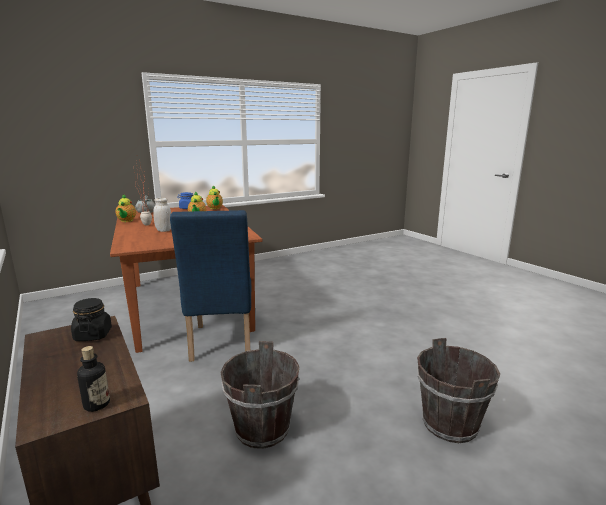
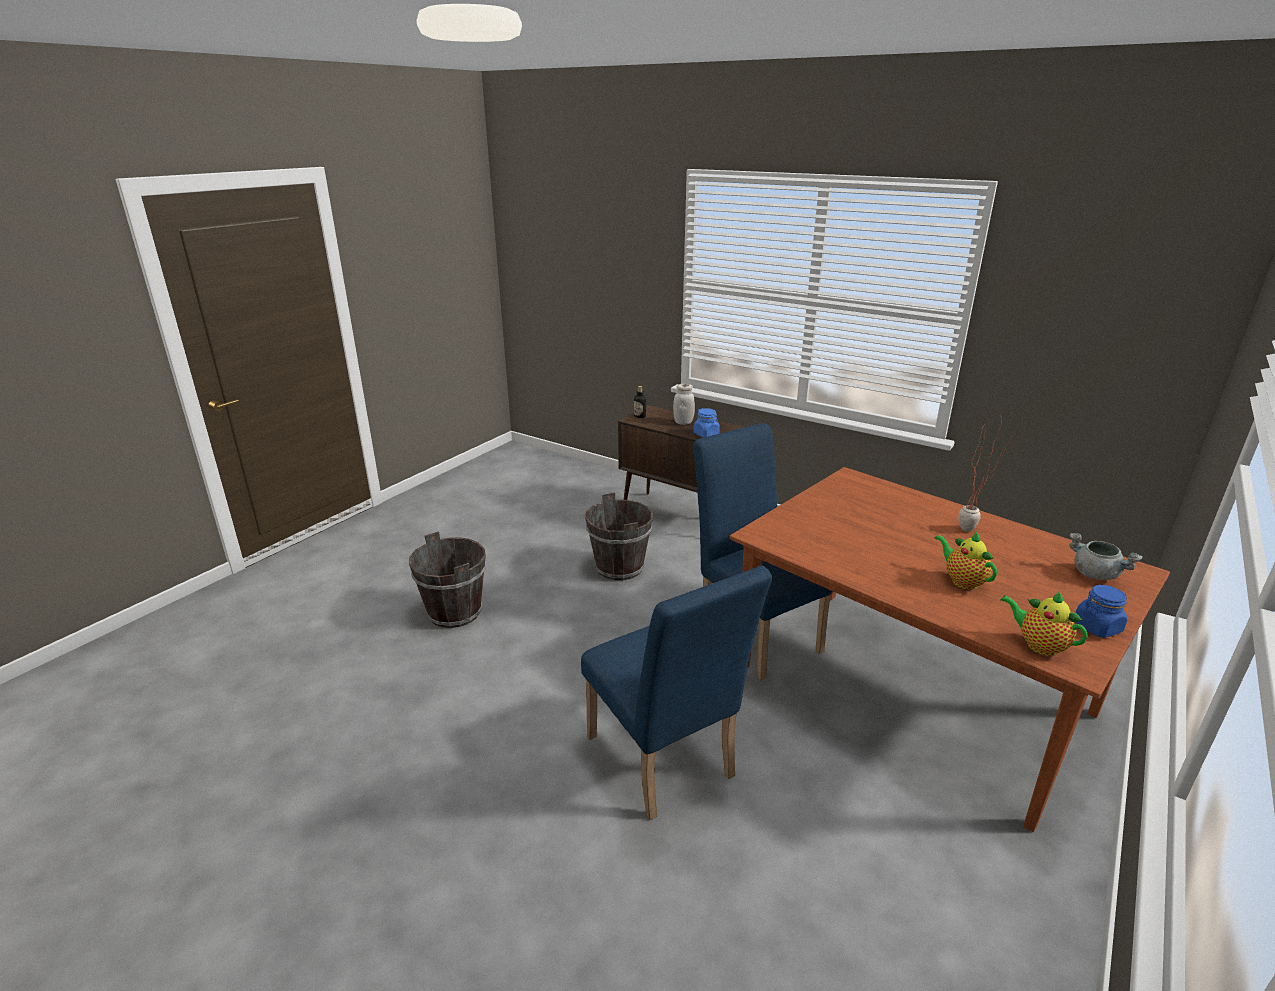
camera: 155 degrees right, 10 degrees up
(93, 335) = (706, 434): black jar -> blue jar
(126, 221) = (1029, 533): teapot -> none
(164, 230) = (900, 520): white jar -> white jar (683, 422)
(329, 309) = (664, 764): none -> blue chair

